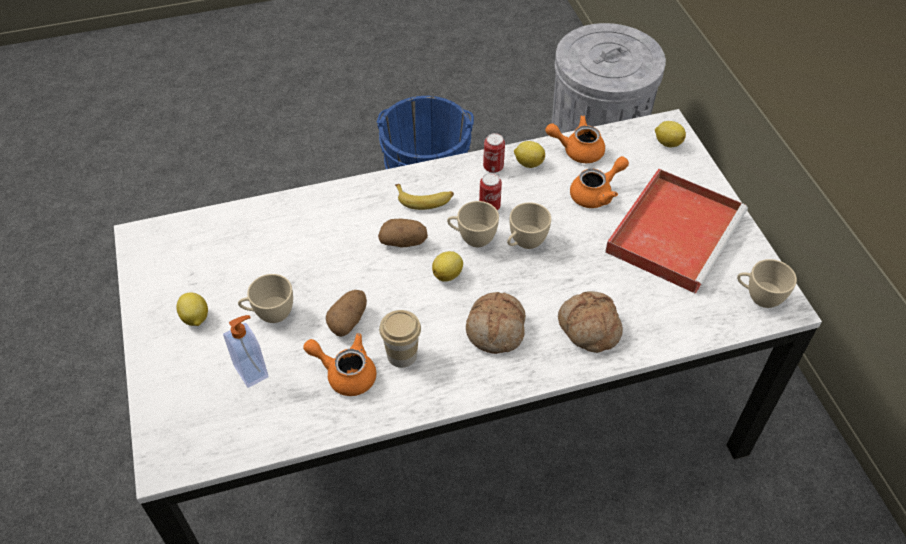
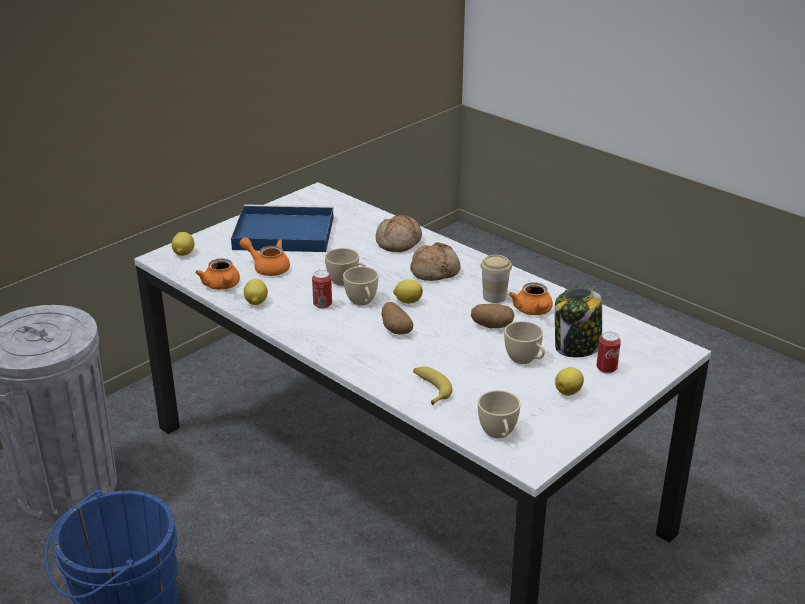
camera: 120 degrees left, 20 degrees down
(252, 370) = (576, 347): soap dispenser -> jar
(425, 199) = (341, 335): banana -> banana (430, 389)
(493, 167) = (274, 316): can -> can (606, 369)
(675, 231) = (281, 233): red tray -> blue tray
(758, 297) = (316, 200): beige cup -> beige cup (498, 434)

